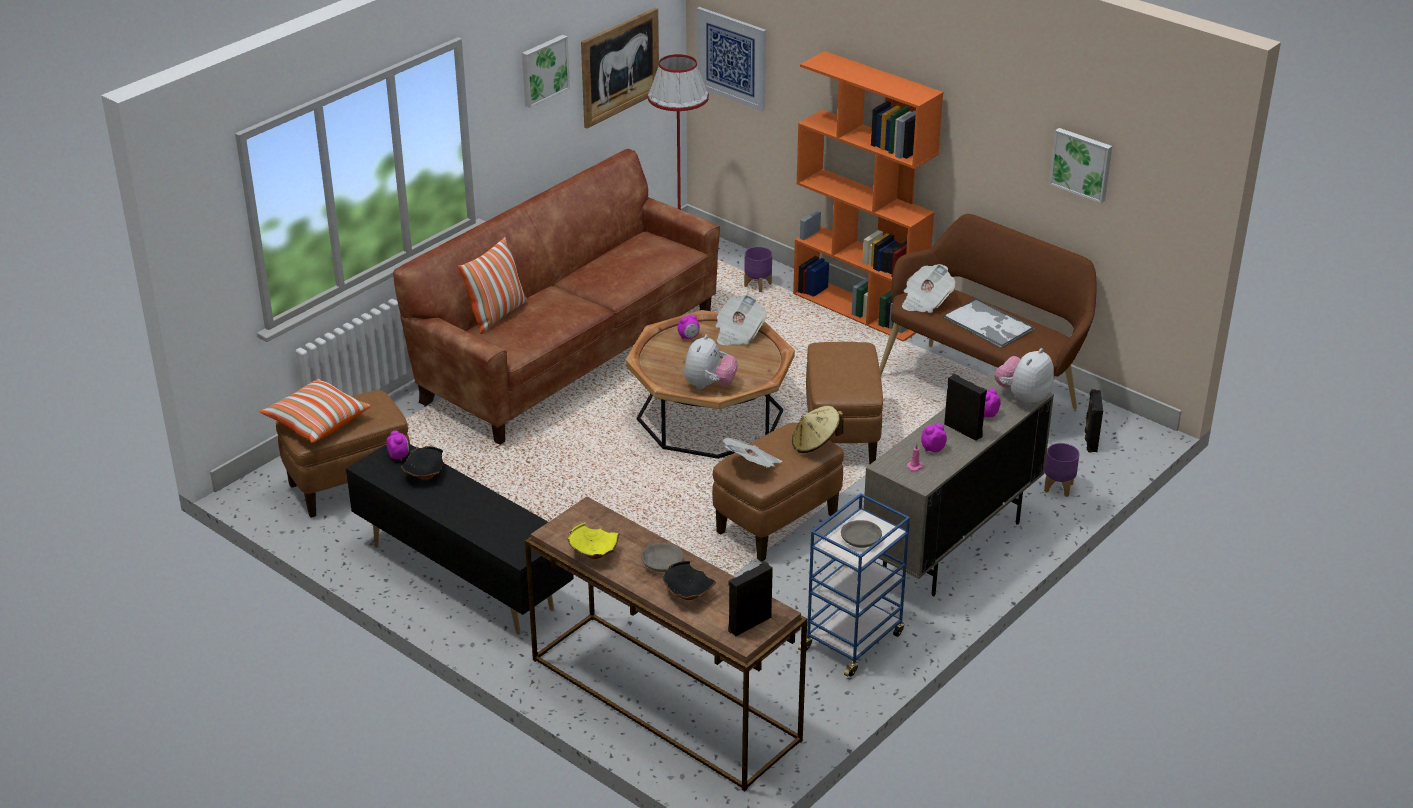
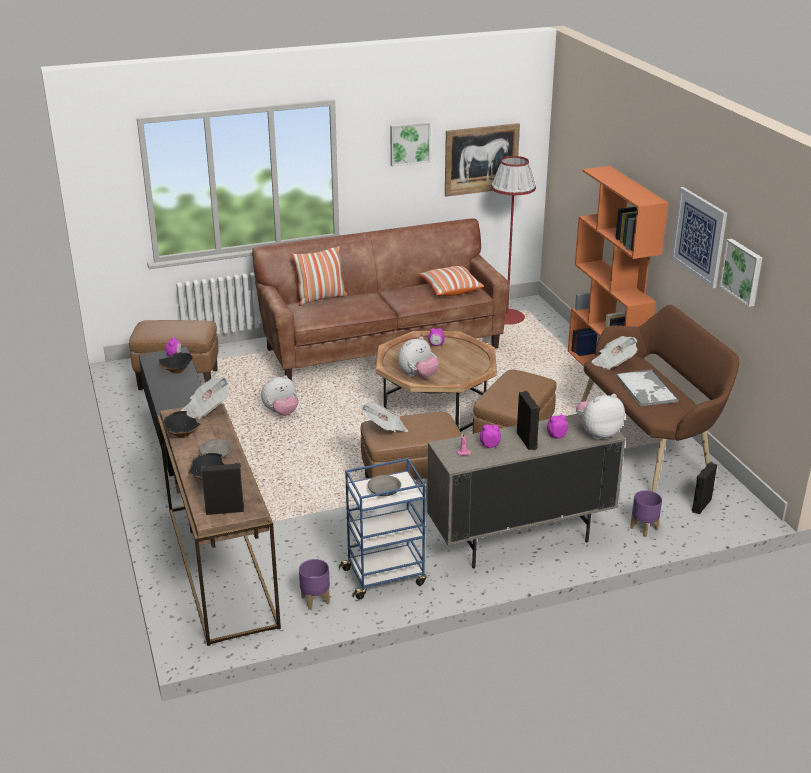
camera: 30 degrees right, 5 degrees down
(316, 422) = (156, 327): pillow -> pillow (450, 289)
(533, 486) = (281, 412): none -> plush toy
(593, 554) = (181, 434): yellow bowl -> black bowl
(732, 58) = (566, 170): picture -> picture (699, 236)
(738, 333) = (471, 352): newspaper -> newspaper (206, 409)
(758, 285) = (548, 340): purple planter -> purple planter (316, 600)
(815, 444) = (443, 428): beige hat -> none

